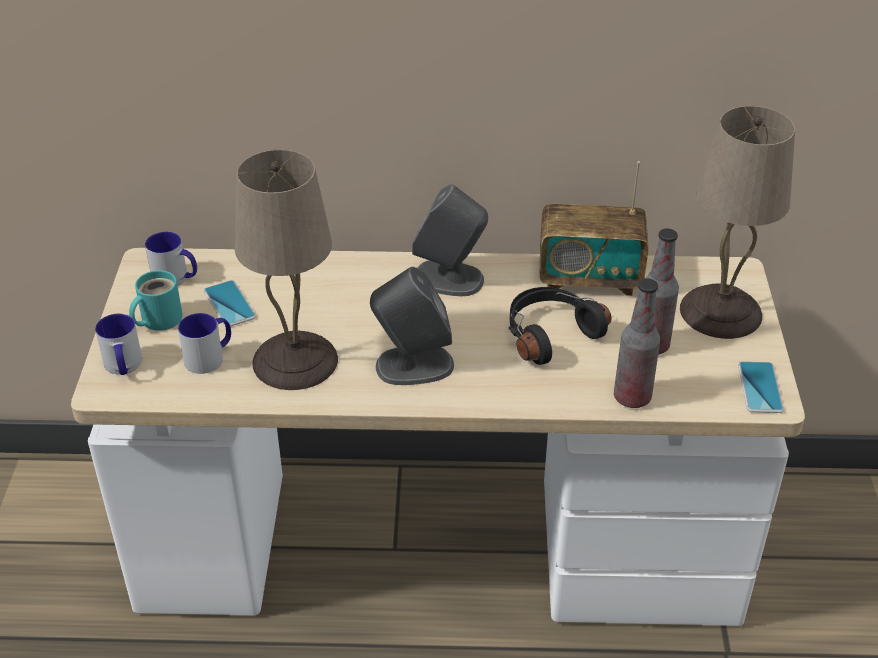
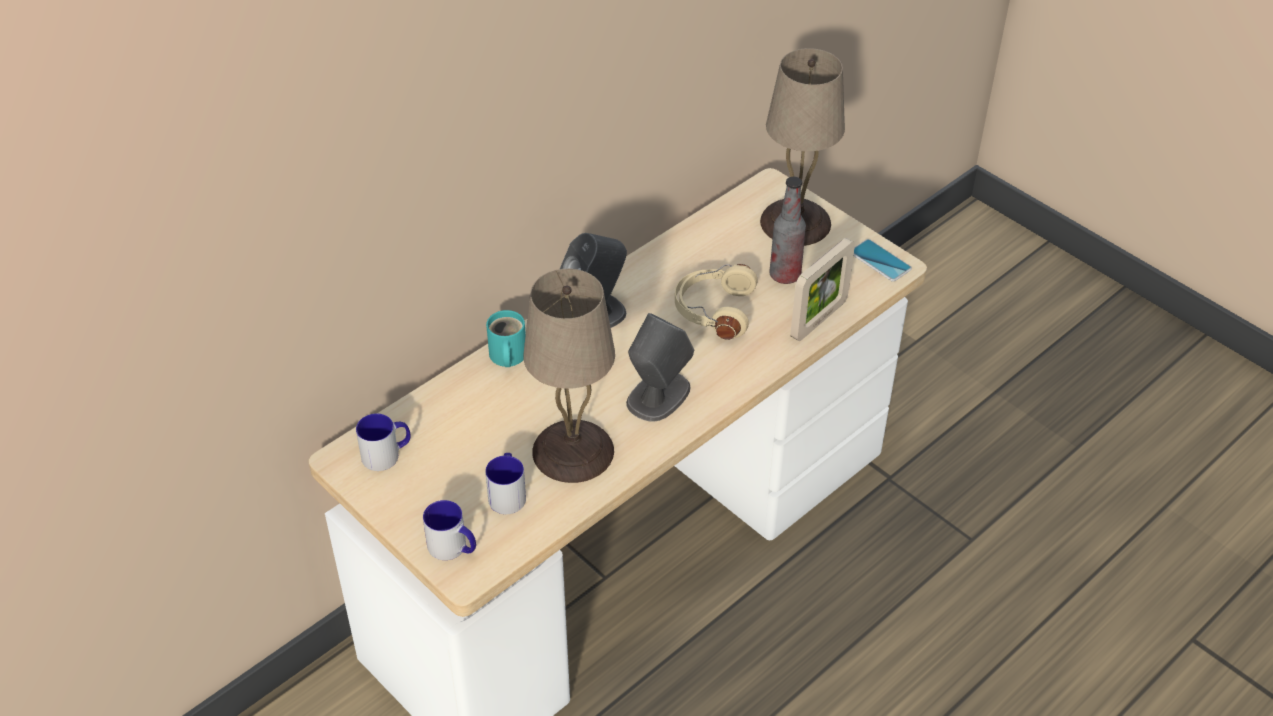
camera: 45 degrees left, 5 degrees up
(157, 319) = (423, 495): turquoise mug -> turquoise mug (506, 356)
(229, 304) = (461, 445): phone -> none
(549, 334) = (713, 311): black headphones -> beige headphones
(589, 278) = (686, 252): radio -> none
(632, 397) = (818, 320): bottle -> picture frame

